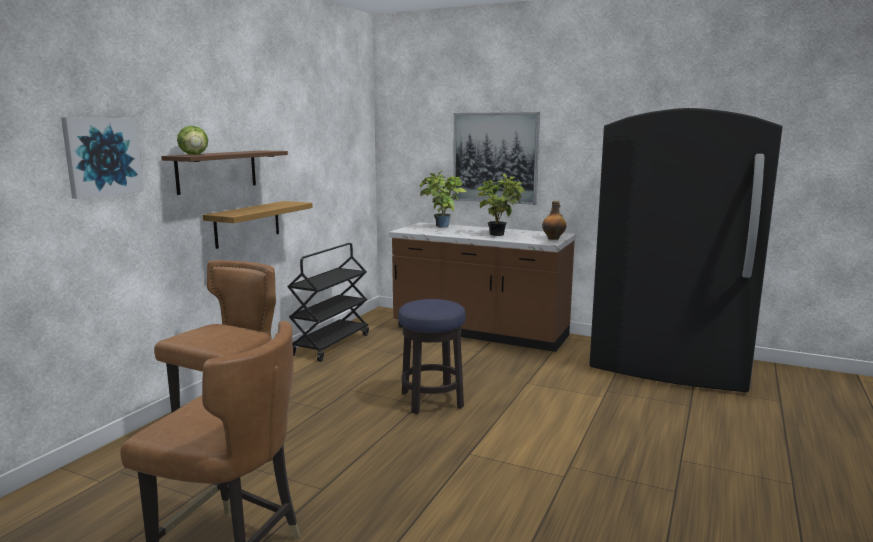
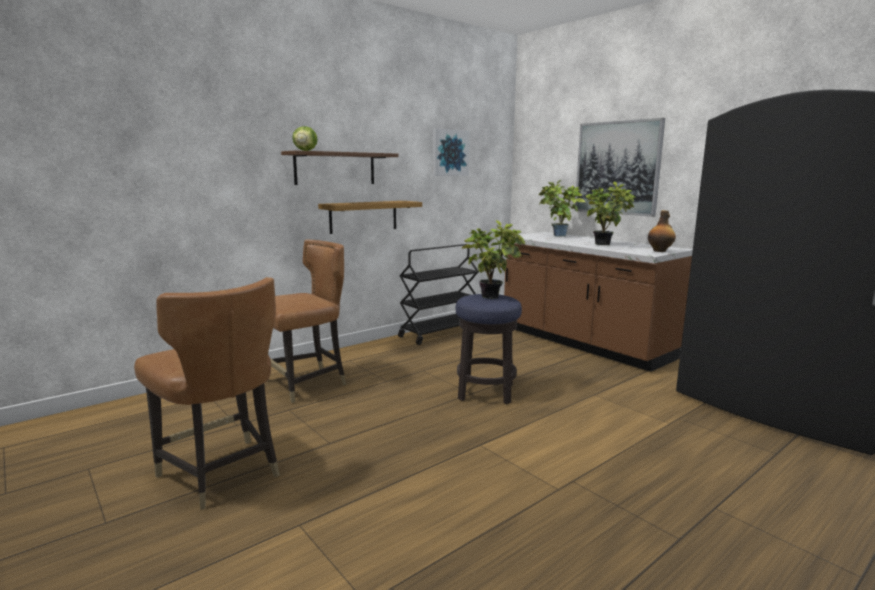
camera: 25 degrees right, 0 degrees up
(102, 156) = (227, 148): picture -> picture (450, 153)
(433, 302) = (493, 296): none -> potted plant

